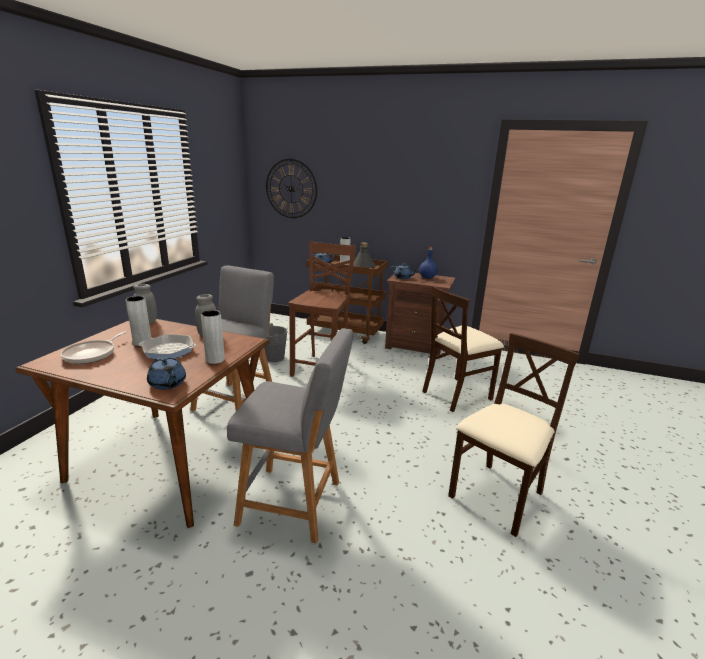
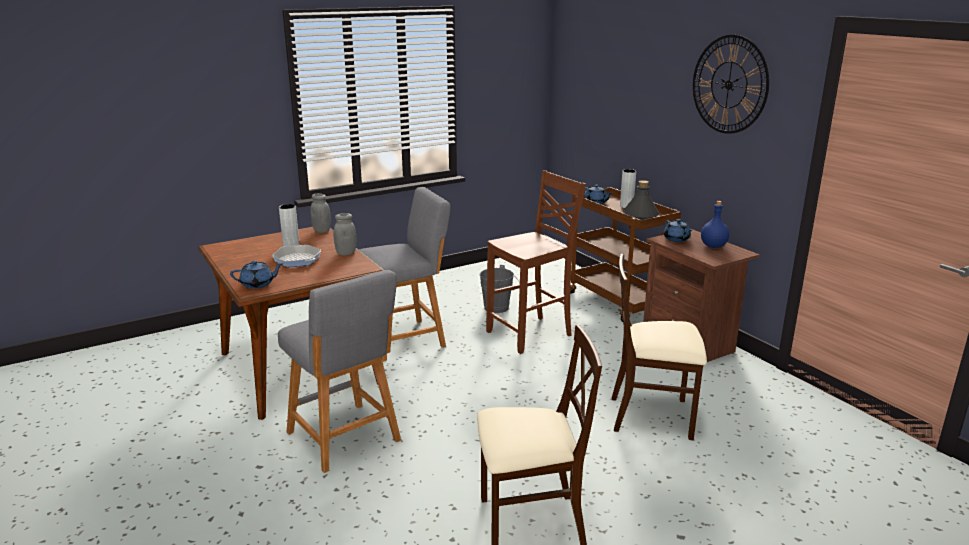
camera: 40 degrees right, 0 degrees up
(92, 354) = (248, 249): frying pan -> none
(167, 384) = (258, 284): blue teapot -> blue teapot turned 105 degrees counterclockwise
(215, 360) = (315, 276): grey vase -> none
(291, 189) = (590, 96): wall clock -> wall clock (729, 84)

